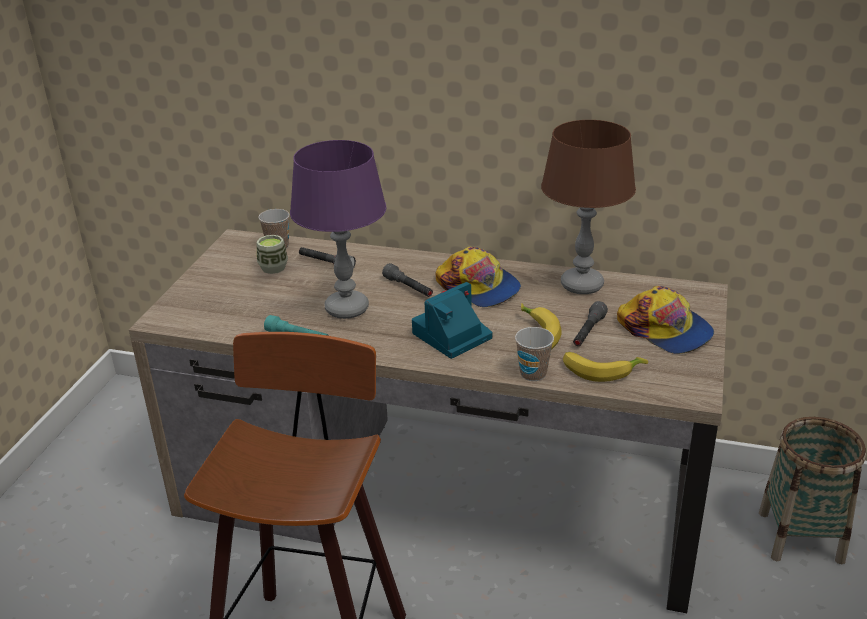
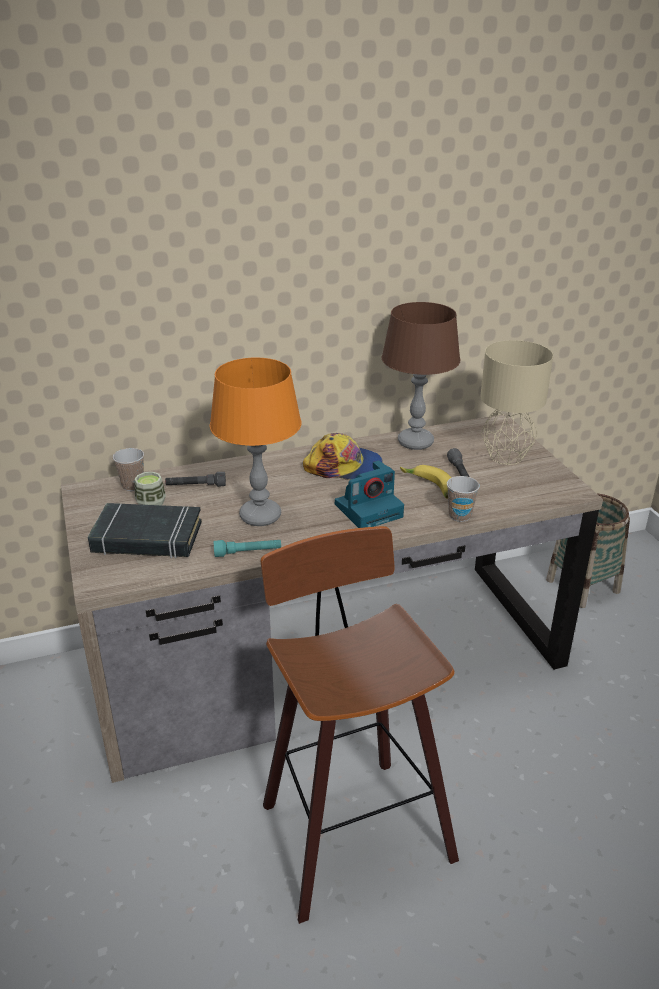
camera: 35 degrees left, 0 degrees up
(236, 296) = (147, 538): none -> black book
(347, 309) = (261, 516): purple table lamp -> orange table lamp
(408, 288) = (291, 484): grey flashlight -> none
(451, 336) = (369, 509): camera -> camera turned 135 degrees counterclockwise
(601, 370) = (500, 497): banana -> none
(665, 330) = (506, 456): cap -> beige table lamp

